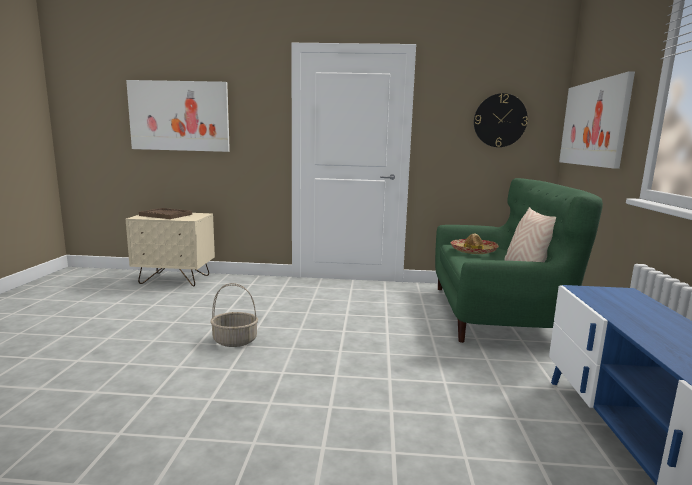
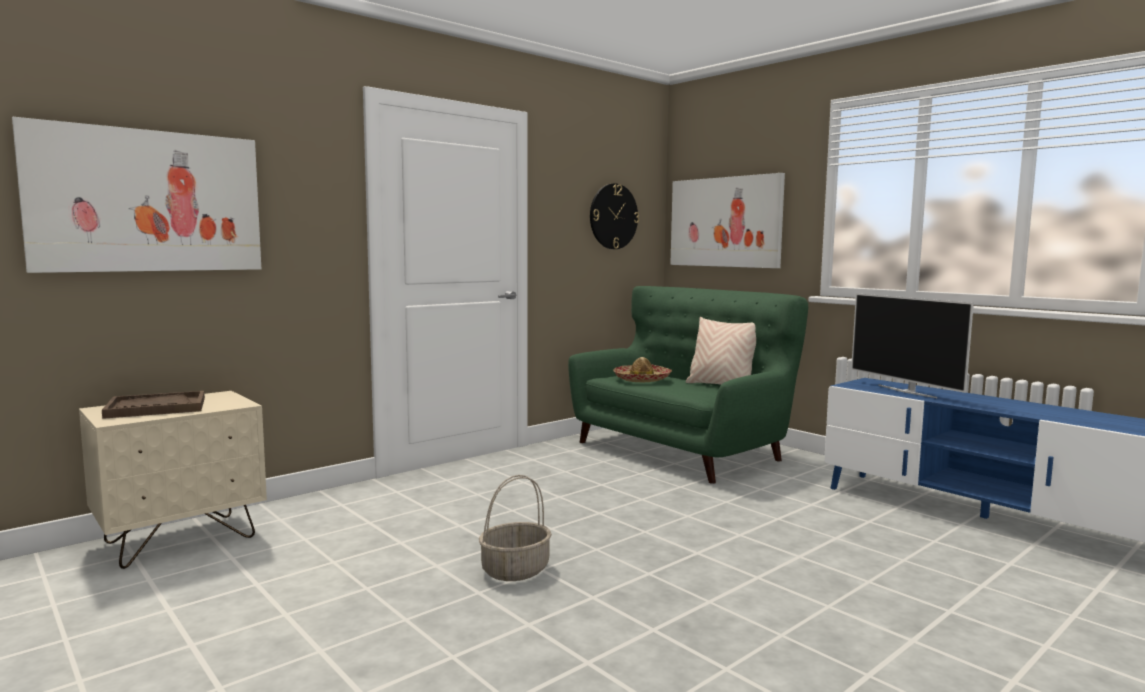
camera: 45 degrees left, 5 degrees down
(625, 309) = (907, 391): none -> television

